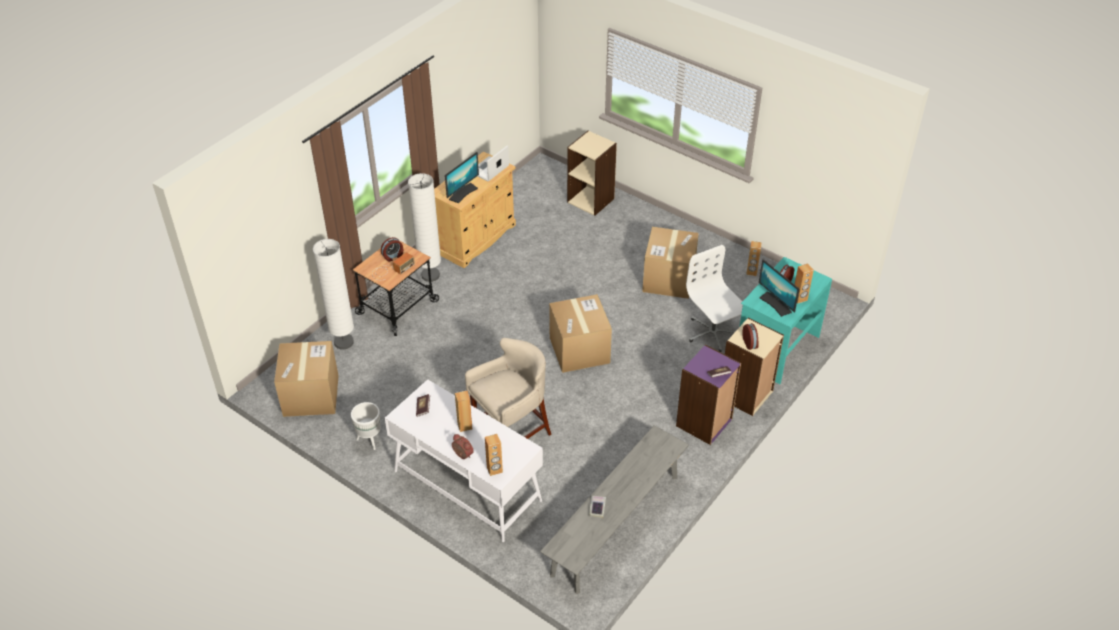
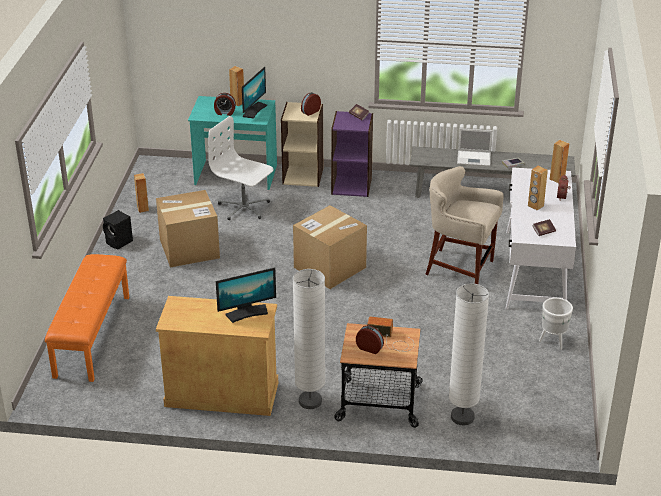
camera: 120 degrees left, 10 degrees down
(311, 395) = (548, 404): cardboard box -> none
(462, 193) = (247, 313): monitor -> monitor turned 150 degrees clockwise
(488, 170) = (189, 311): laptop -> laptop (474, 158)
(591, 200) = (91, 335): beige bookcase -> orange bench
(706, 245) = (119, 242): none -> black speaker
(712, 333) = (244, 208): white office chair -> white office chair turned 90 degrees clockwise

